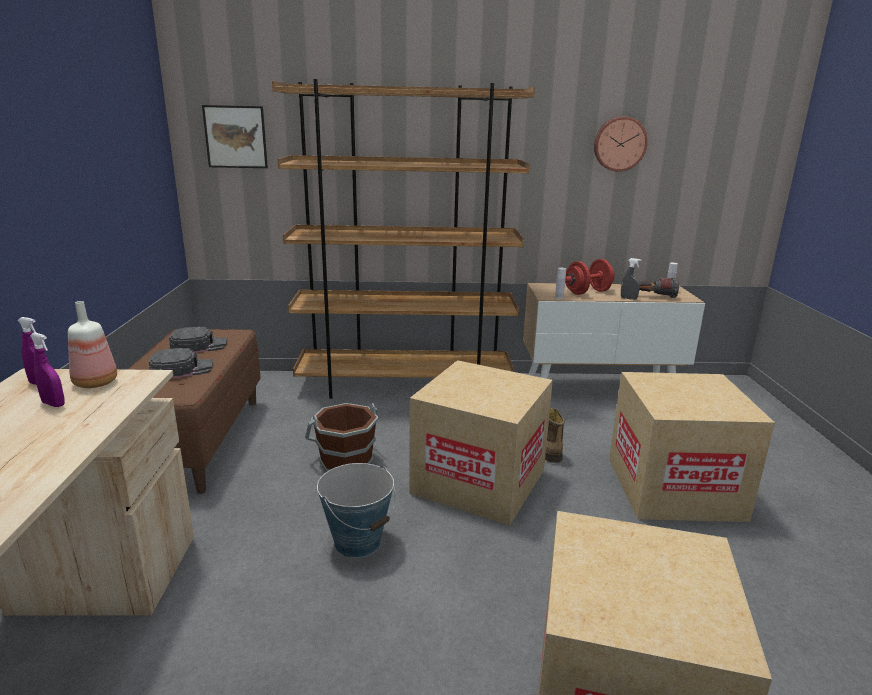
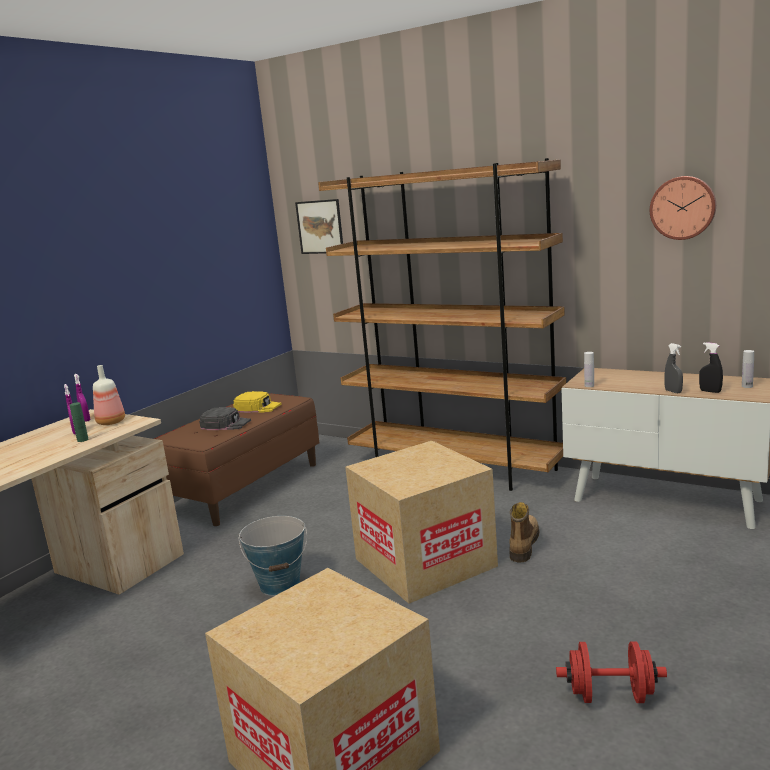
camera: 35 degrees right, 5 degrees down
(86, 413) = (82, 440): none -> green bottle
(199, 345) = (258, 407): black cap -> yellow cap
(345, 461) = (334, 523): brown bucket -> none
(587, 292) = (635, 381): red dumbbell -> red dumbbell (610, 696)
(652, 296) = (710, 391): flashlight -> black spray bottle
(673, 488) = (618, 613): cardboard box -> none

